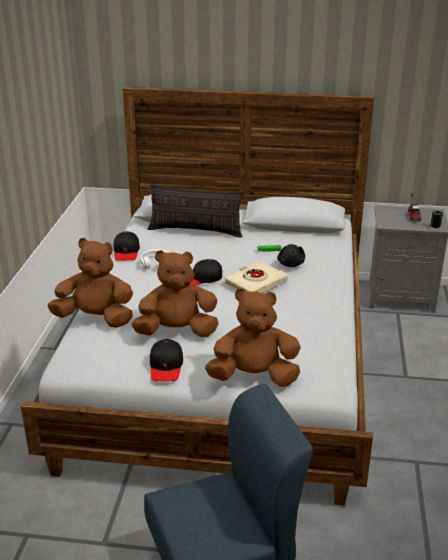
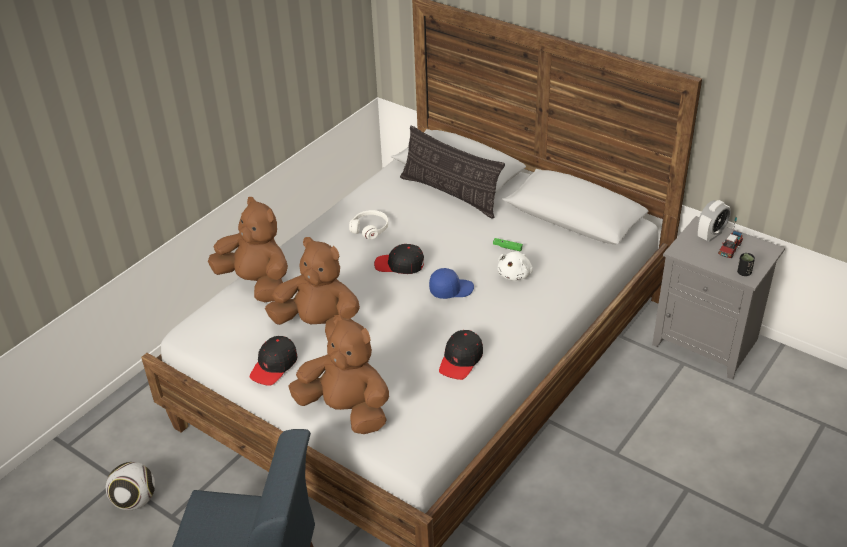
camera: 30 degrees right, 10 degrees up
(58, 544) = (135, 501): none -> football
(126, 252) = (353, 203): black cap -> black cap (461, 360)
(255, 283) = (451, 289): beige book -> blue cap
(291, 264) = (515, 274): black plush toy -> white plush toy
(395, 212) = (711, 235): none -> alarm clock

